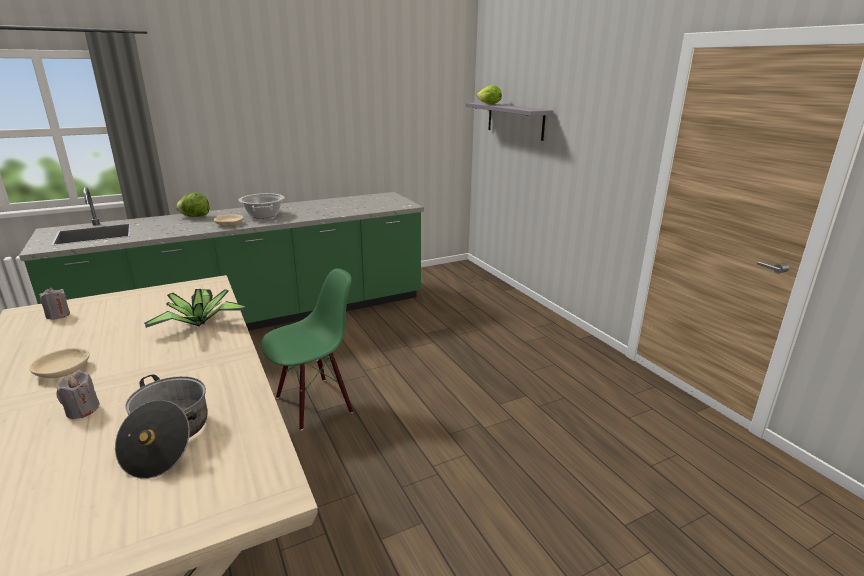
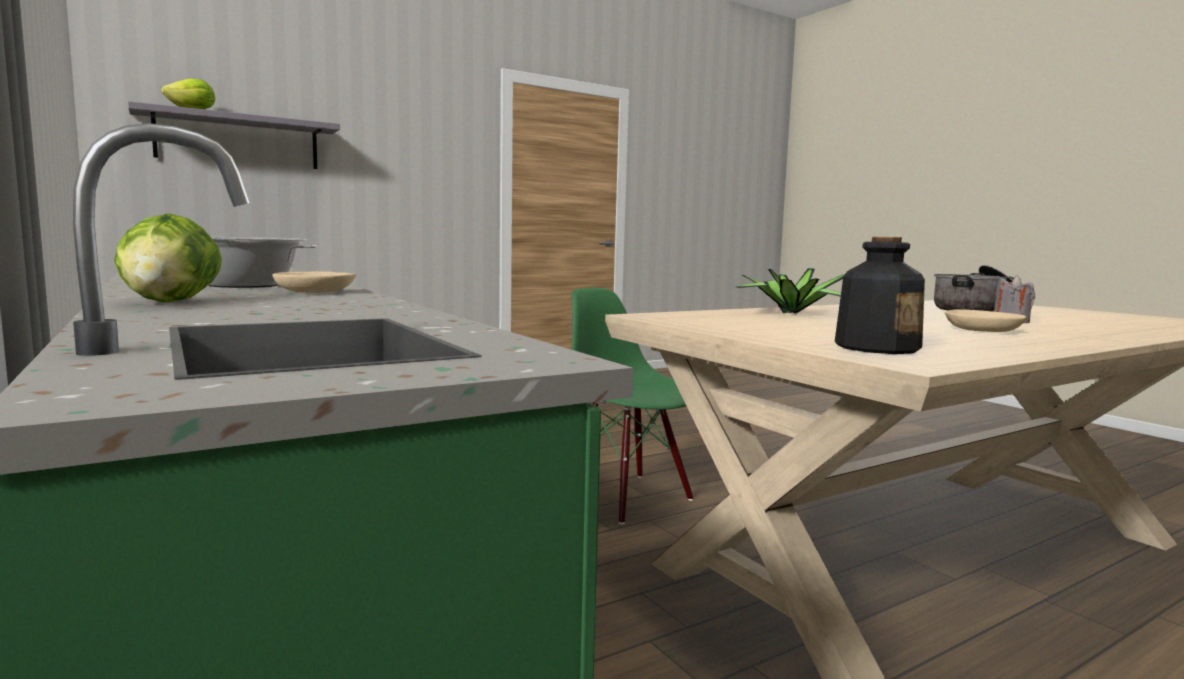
camera: 95 degrees left, 15 degrees down
(58, 315) = (876, 347): grey candle -> bottle

